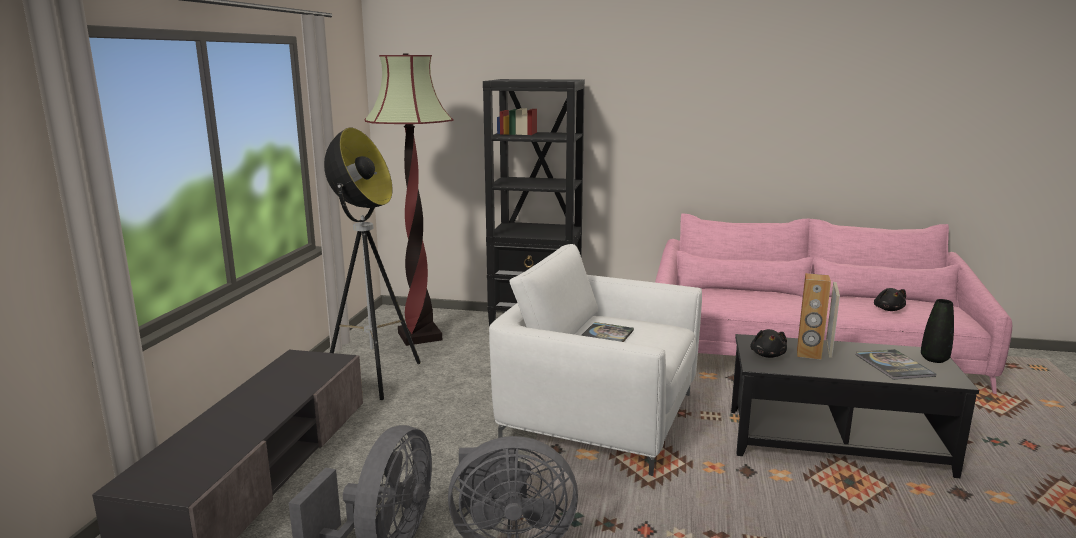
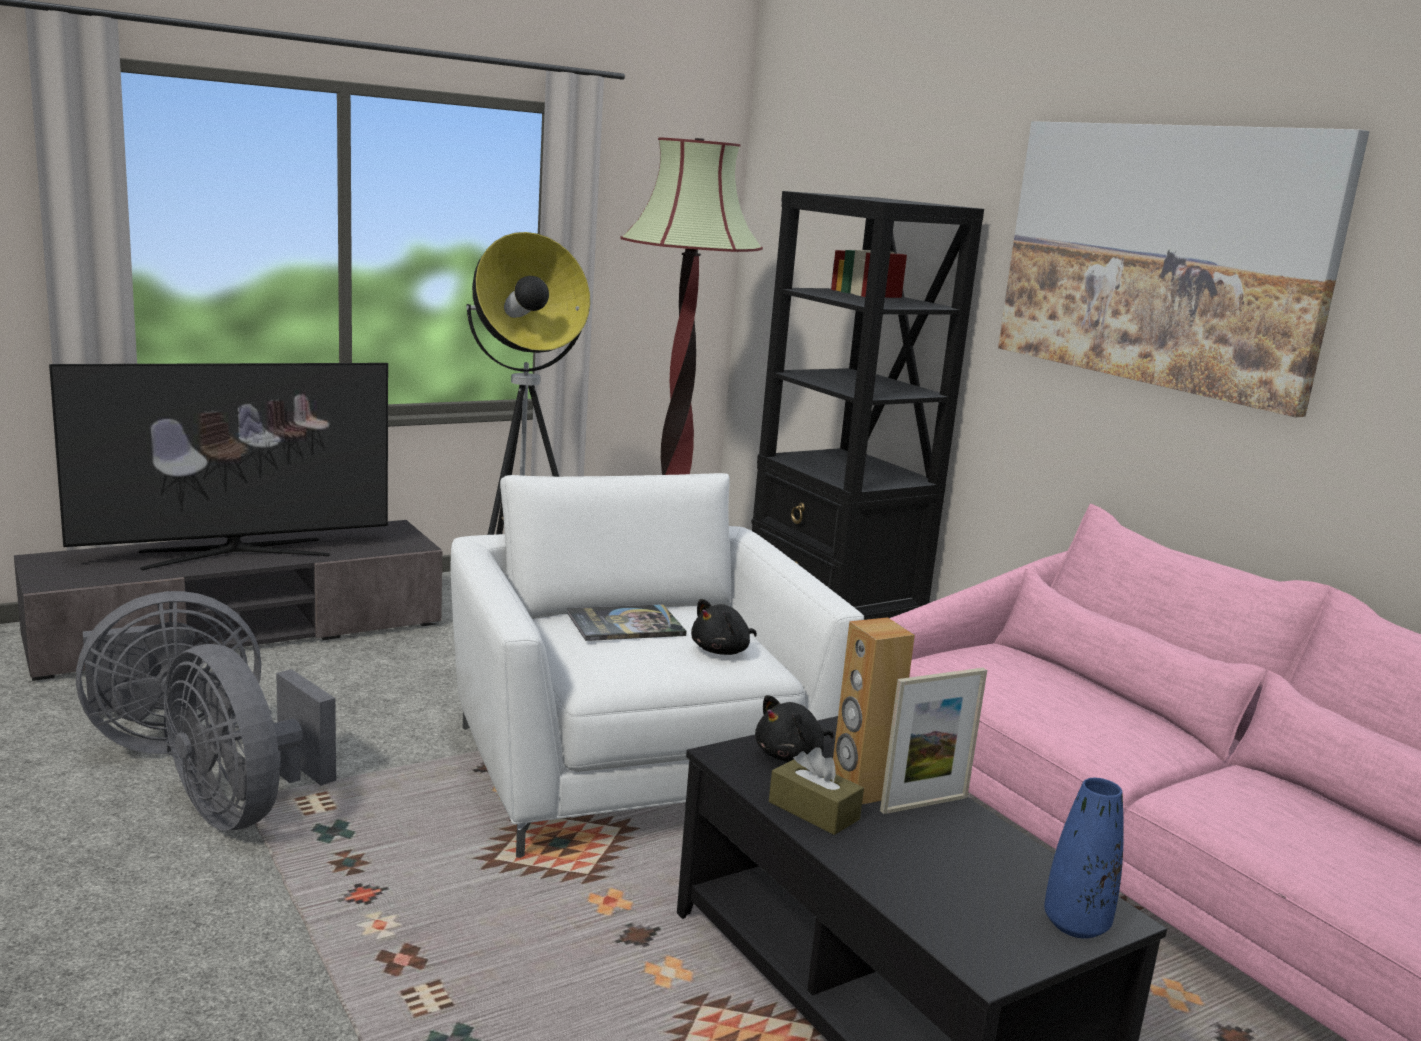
camera: 45 degrees right, 0 degrees up
(251, 413) = (234, 553): none -> television
(696, 93) = (1161, 256): none -> picture
(820, 367) = (813, 811): none -> brown tissue box
(888, 309) = (1326, 844): black plush toy -> black plush toy (722, 651)
(894, 365) = (954, 882): book -> none
(934, 359) = (1076, 925): black vase -> blue vase

